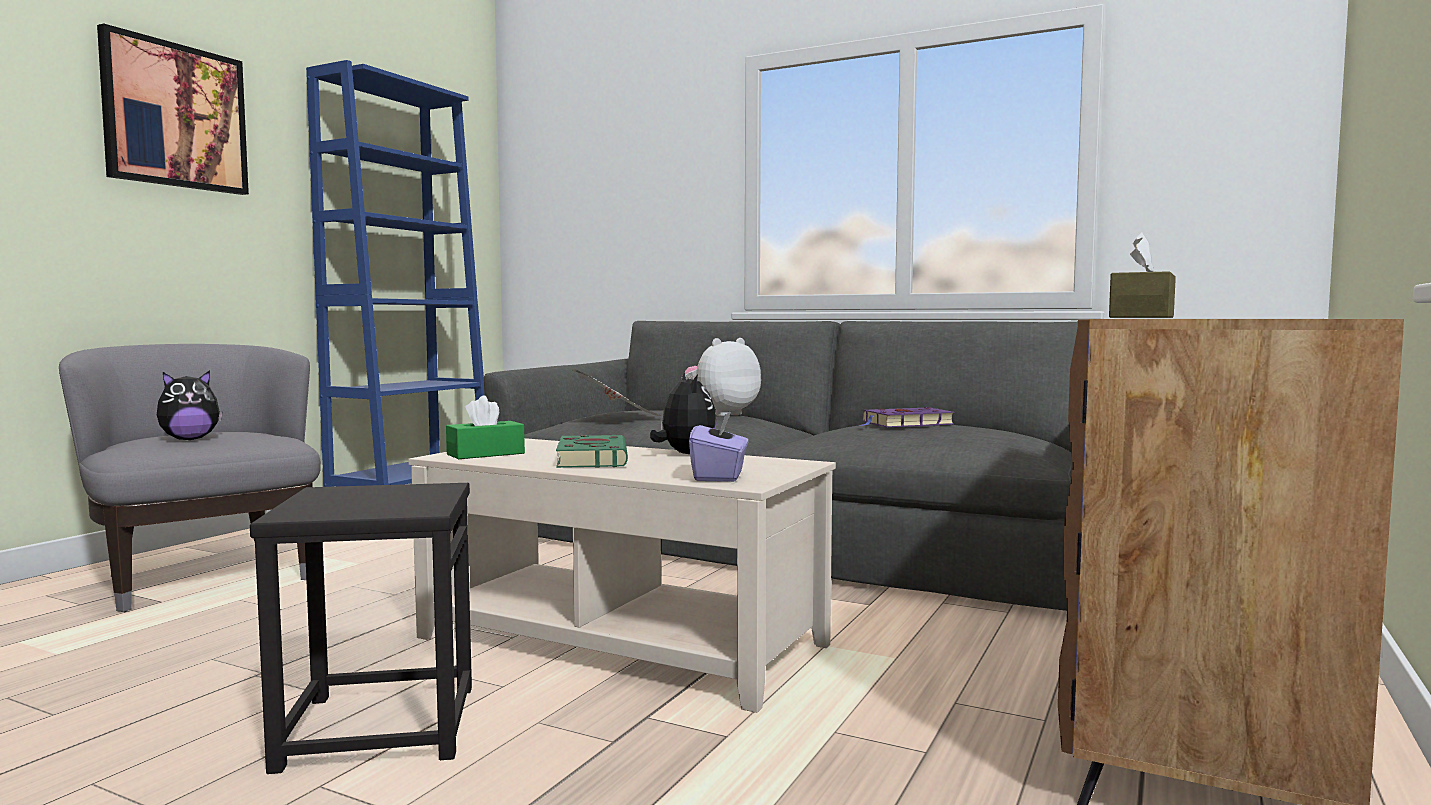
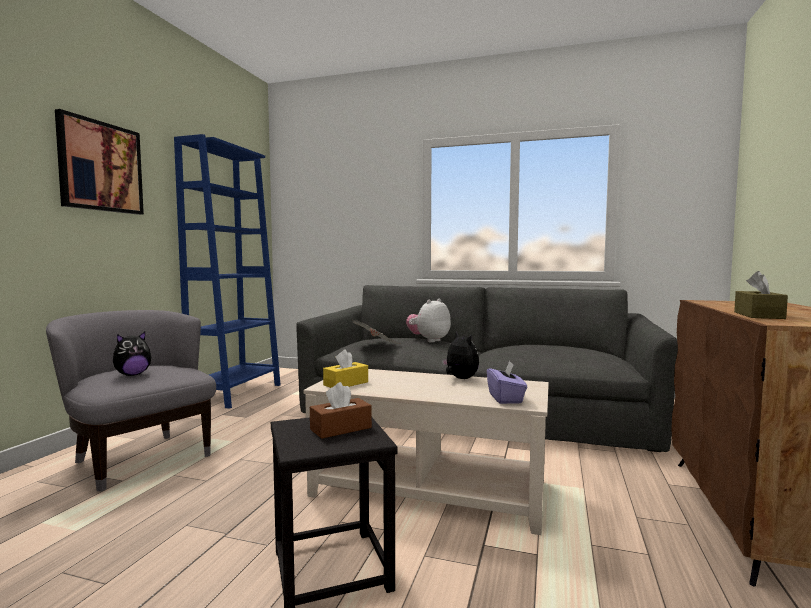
camera: 10 degrees left, 0 degrees up
(394, 497) = (341, 428): none -> brown tissue box
(485, 454) = (346, 383): green tissue box -> yellow tissue box
(591, 459) = (413, 385): green book -> none
(905, 424) = (539, 347): purple book -> none

